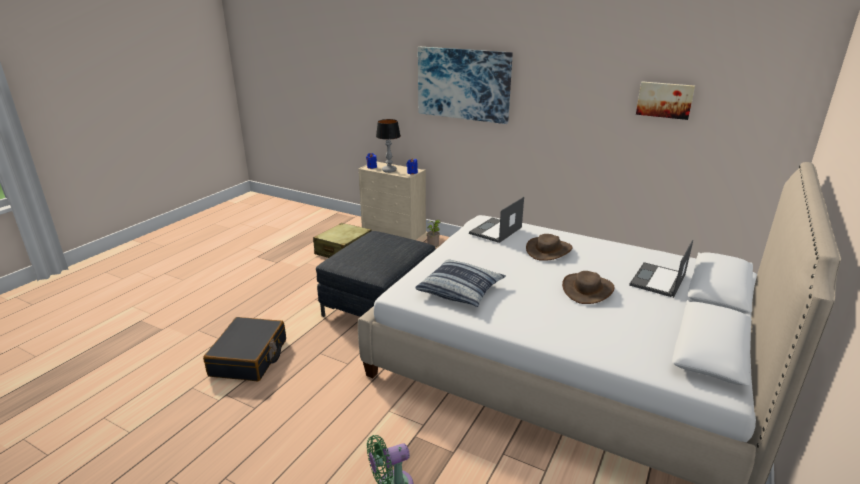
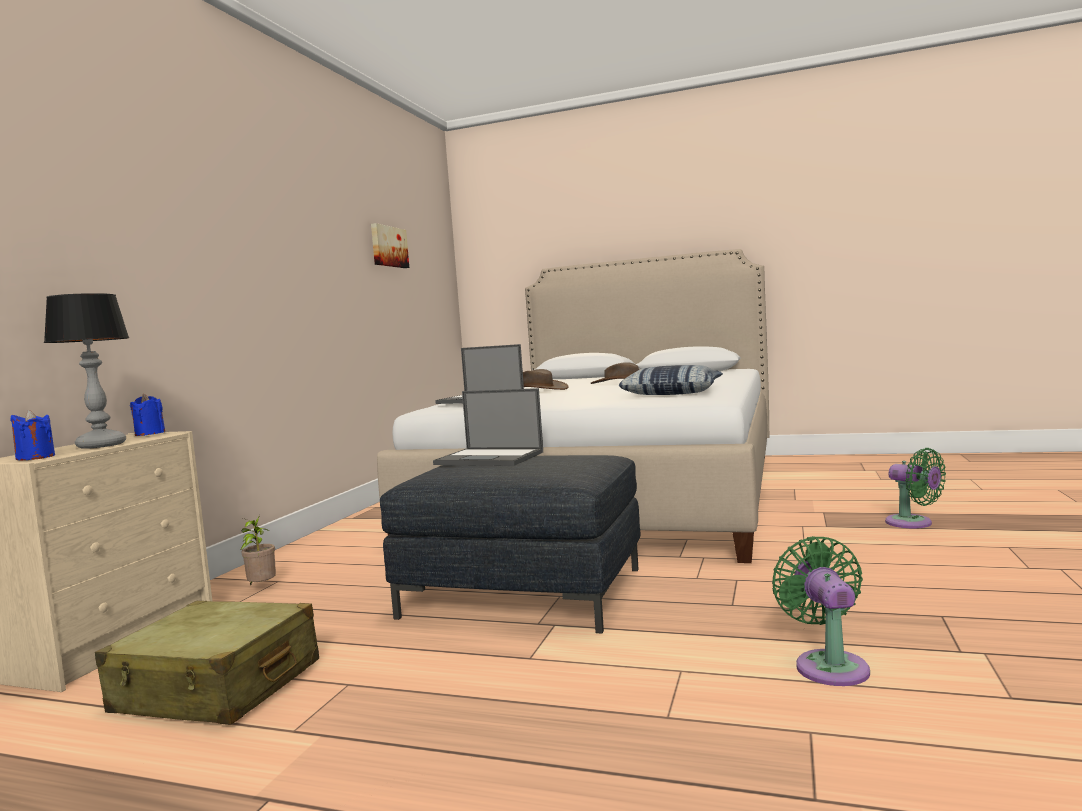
camera: 100 degrees left, 20 degrees down
(249, 358) = (829, 665): black suitcase -> green fan
(463, 84) = (180, 216): picture -> none
(658, 280) = (582, 380): laptop -> laptop (491, 458)

